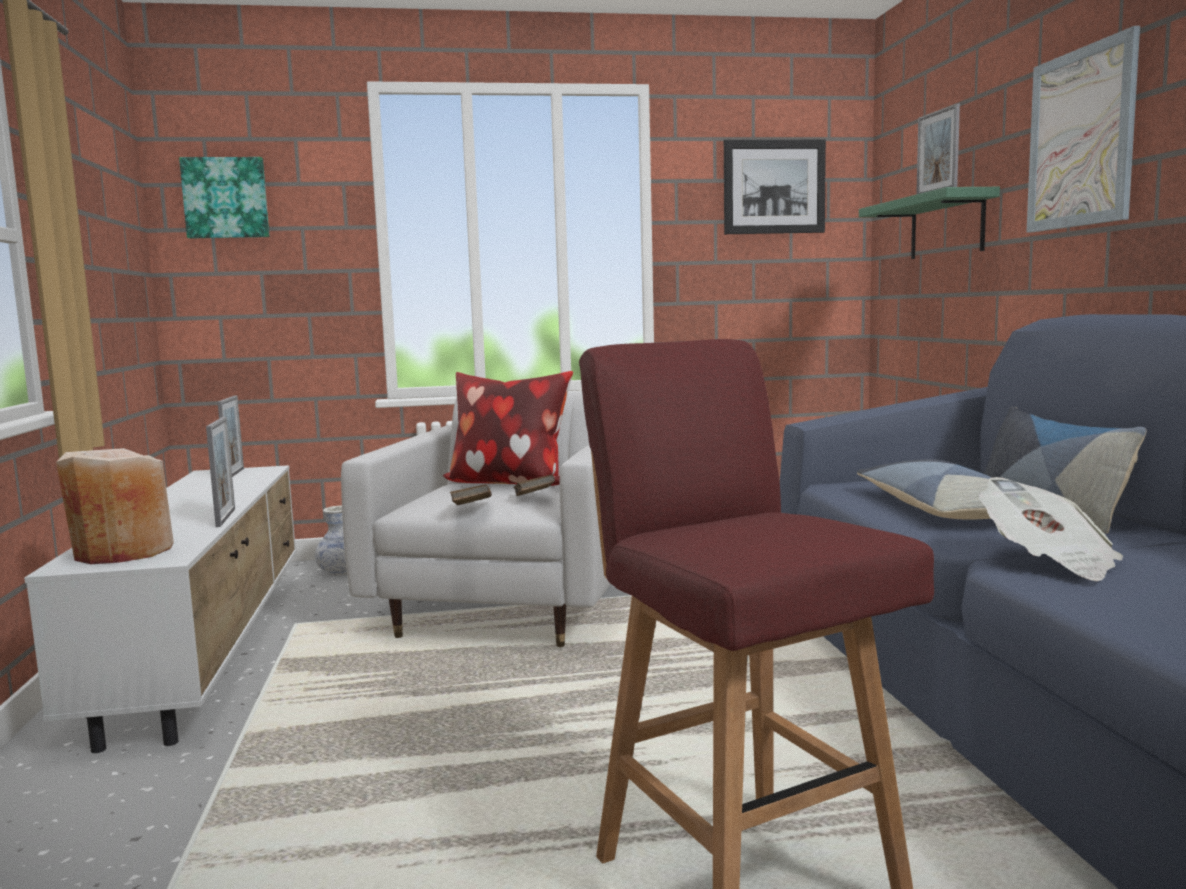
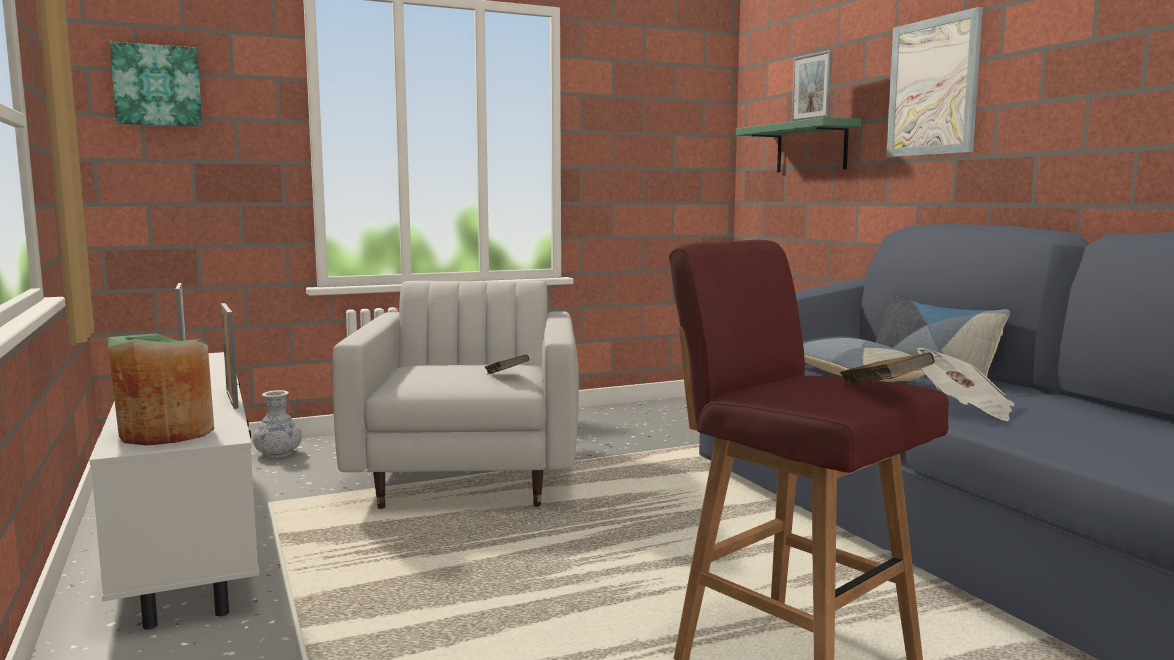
camera: 15 degrees left, 0 degrees up
(123, 551) = (166, 433): beige vase -> green vase
(471, 509) = (458, 386): brown book -> brown book (884, 390)
(509, 483) = (466, 364): pillow -> none
(774, 187) = (661, 105): picture -> none

